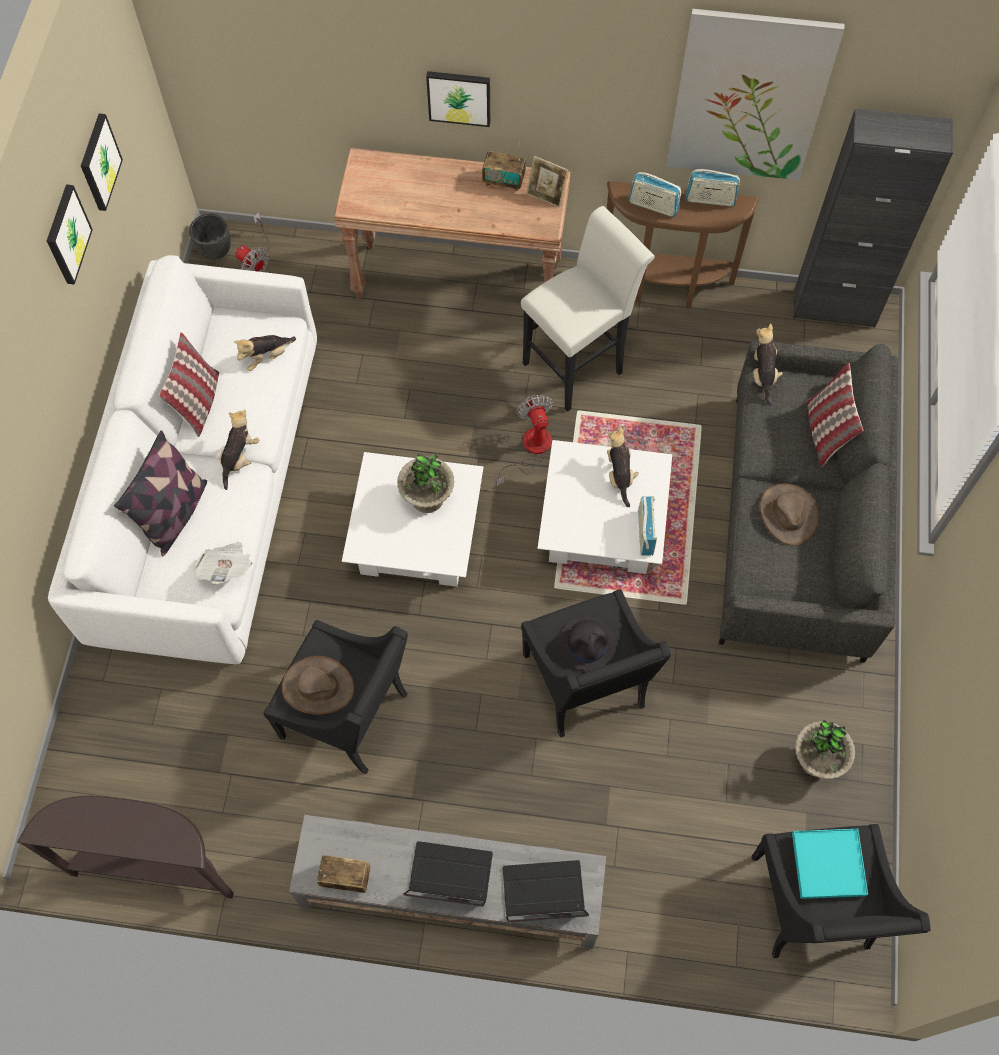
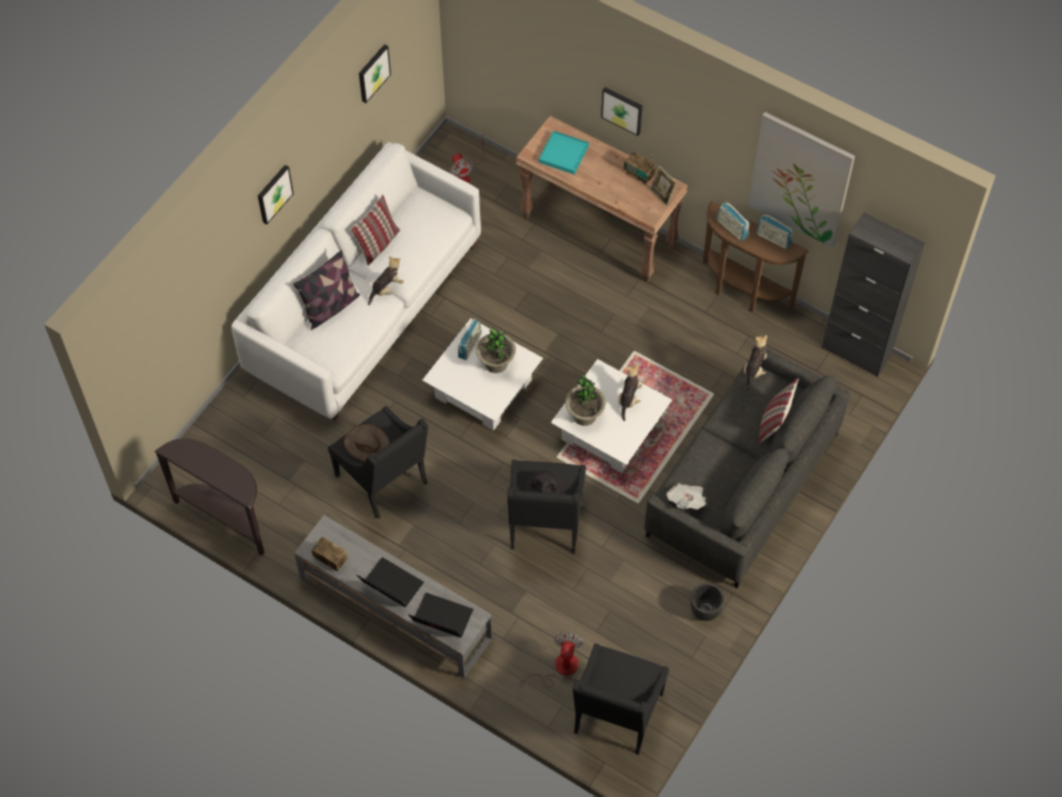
camera: 25 degrees right, 5 degrees down
(66, 234) = (333, 111): picture -> picture (273, 193)
(215, 251) = (444, 149): black planter -> black planter (705, 611)
(227, 568) = (346, 352): newspaper -> newspaper (687, 501)
(267, 357) = (435, 232): plush toy -> none
(530, 449) = (588, 363): fan -> fan (558, 669)
(578, 364) = (651, 320): white stool -> none
(645, 533) = (625, 441): radio -> radio (469, 345)
(787, 514) = (718, 463): brown hat -> none
(816, 760) = (669, 633): potted plant -> potted plant (584, 415)
(828, 864) = (622, 674): turquoise tray -> turquoise tray (563, 154)

